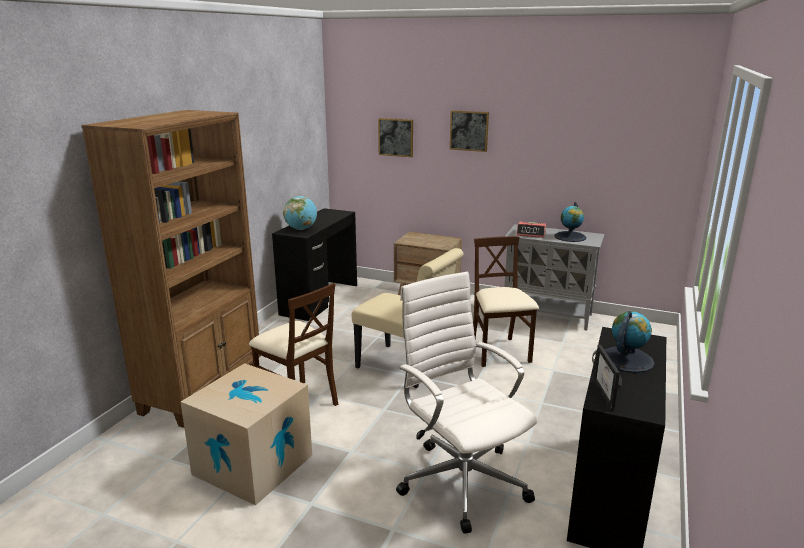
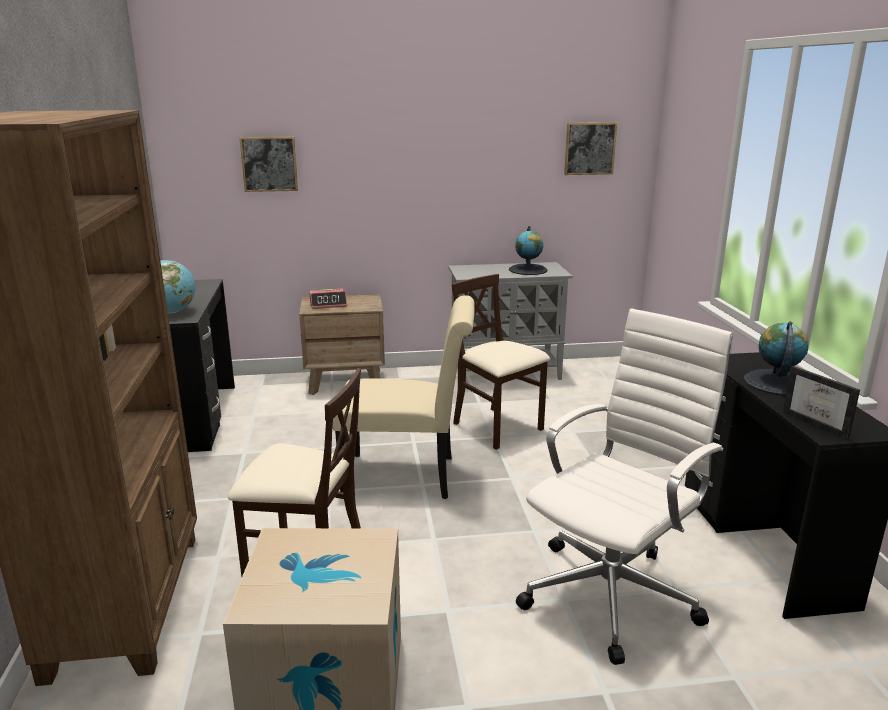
camera: 30 degrees left, 0 degrees up
(461, 479) = (613, 593): white office chair -> white office chair turned 105 degrees clockwise
(469, 130) = (378, 147): picture -> picture (589, 148)
(531, 234) = (482, 273): alarm clock -> alarm clock (328, 304)

